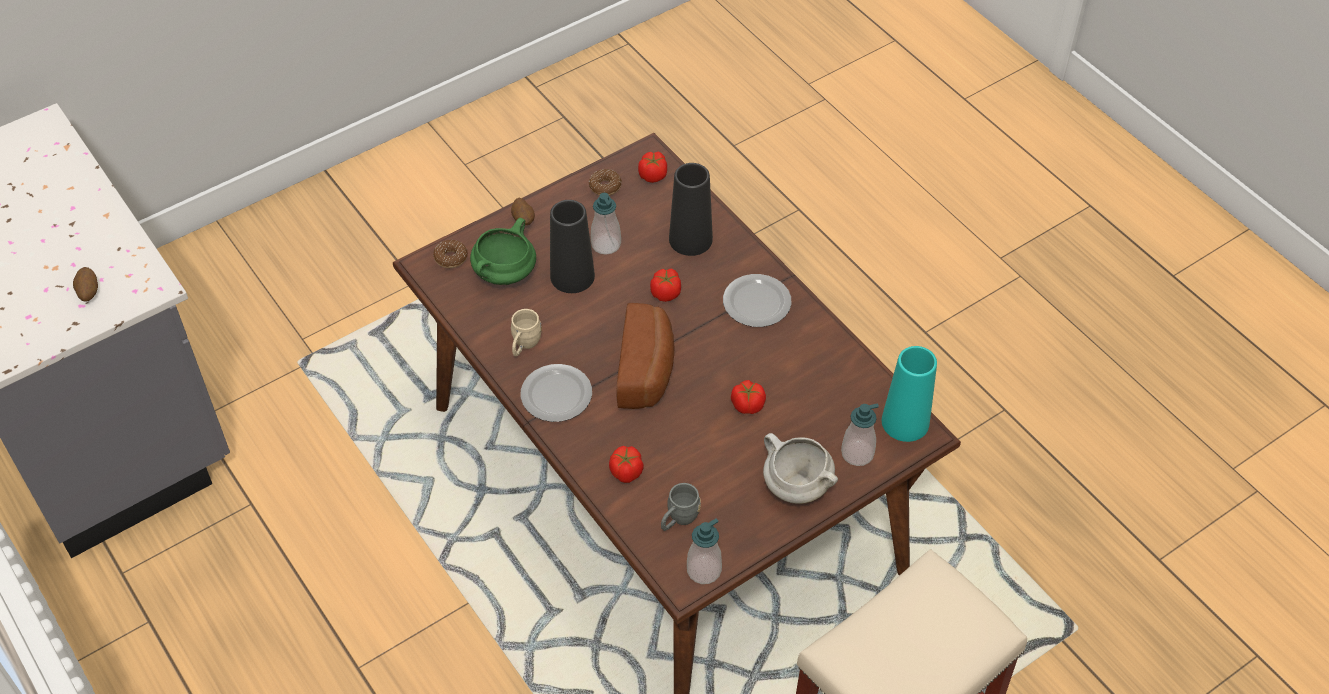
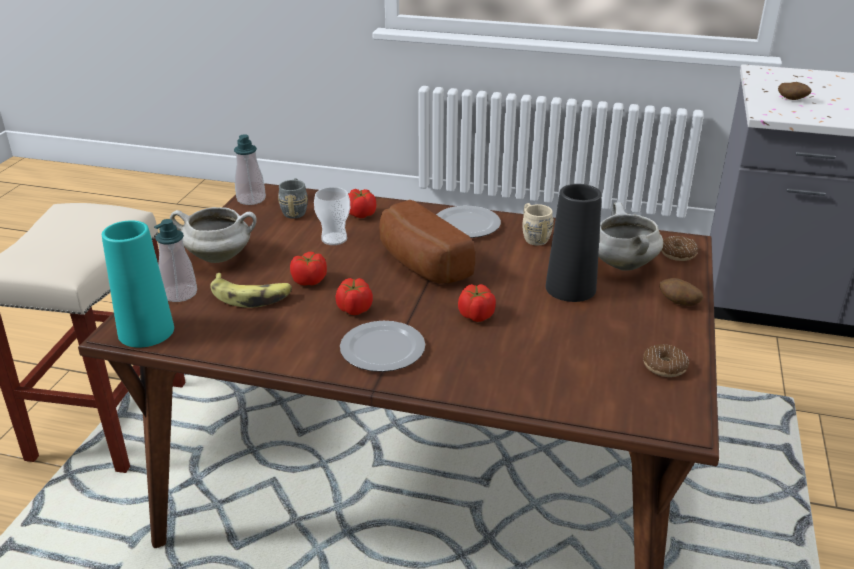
camera: 140 degrees right, 20 degrees down
(505, 274) = (622, 264): green cooking pot -> white cooking pot
(606, 244) = (582, 322): soap dispenser -> none
(653, 175) = (640, 404): tomato -> tomato (354, 309)
(682, 448) = (334, 239): none -> cup
(690, 239) = (515, 367): black vase -> none
(804, 415) = (251, 296): none -> banana

